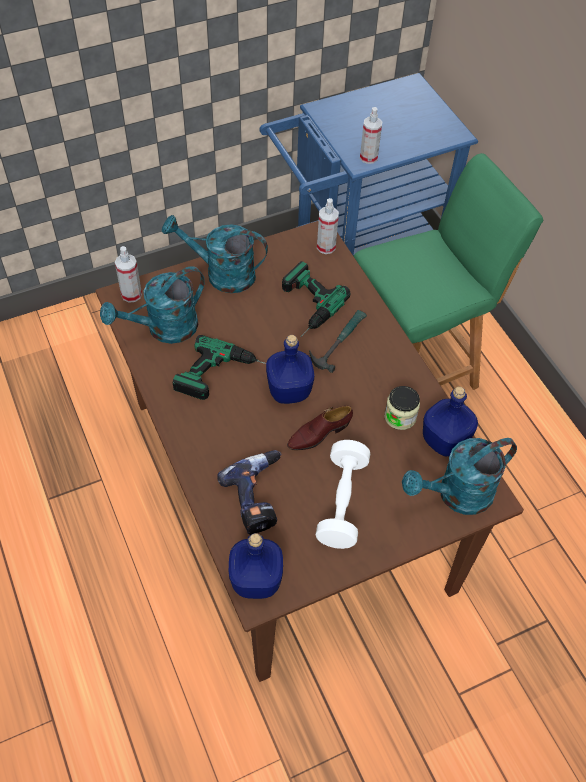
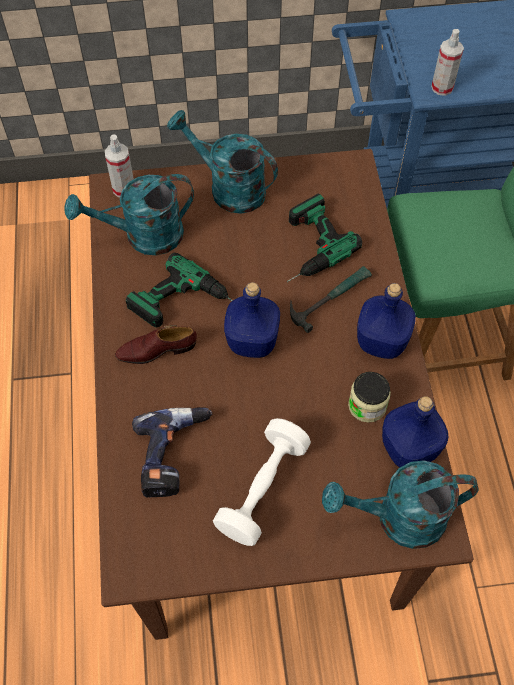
camera: 20 degrees right, 5 degrees up
(255, 581) = (132, 552): blue bottle -> blue bottle (380, 342)
(319, 433) = (266, 400): brown shoe -> brown shoe (156, 350)
(326, 247) = (357, 182): spray bottle -> none

